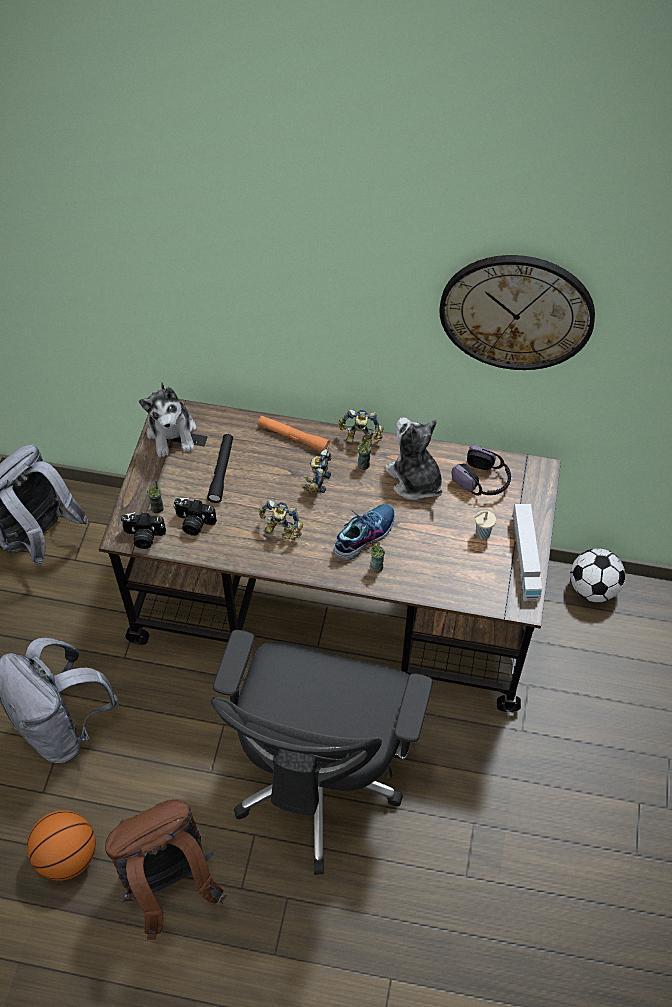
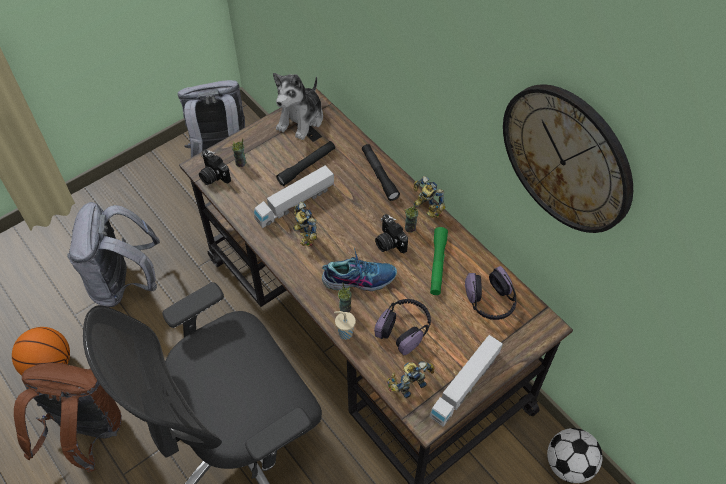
camera: 40 degrees right, 0 degrees up
(194, 523) = (253, 189): camera -> camera (389, 242)
(244, 510) = (295, 203): none -> toy truck
(293, 437) = (379, 175): orange flashlight -> black flashlight
(317, 481) = (365, 217): toy robot -> toy robot (409, 384)
(414, 479) = (437, 264): plush toy -> green flashlight
(439, 549) = (404, 329): none -> headphones
(481, 534) = (449, 341): beige cup -> beige cup (344, 333)

